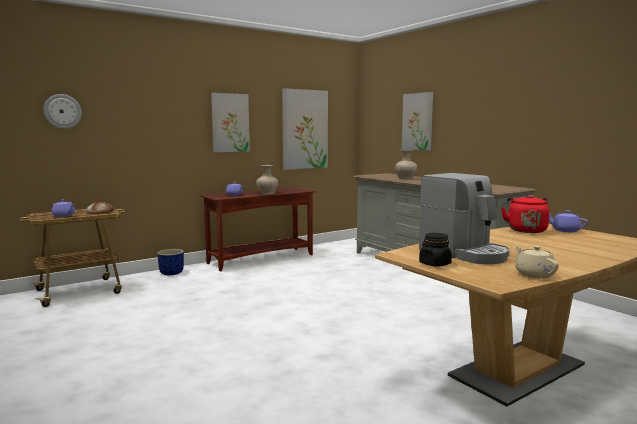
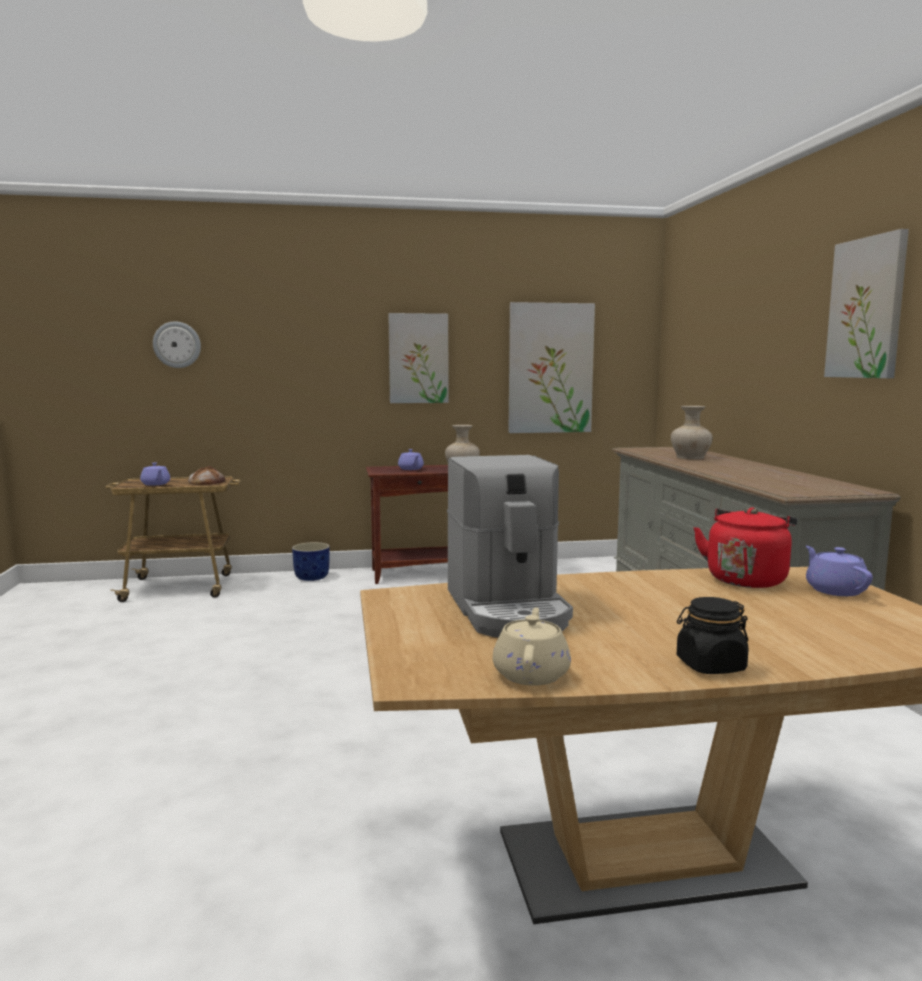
camera: 25 degrees right, 0 degrees up
(417, 121) = (732, 354): picture -> picture (866, 308)
(434, 264) = (406, 622): black jar -> black jar (710, 665)

